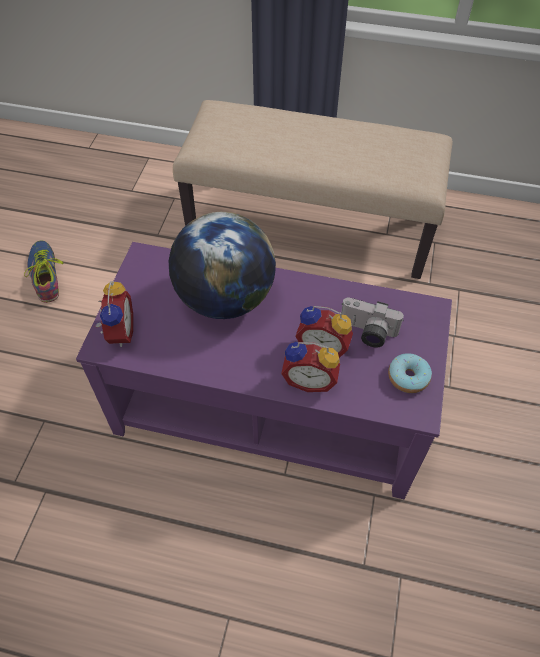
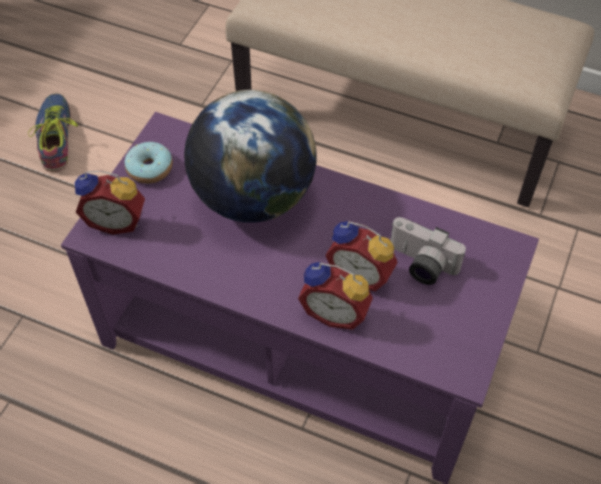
camera: 10 degrees right, 0 degrees up
(118, 332) = (117, 220): alarm clock -> alarm clock turned 90 degrees clockwise
(408, 377) = (459, 328): donut -> donut (149, 168)

